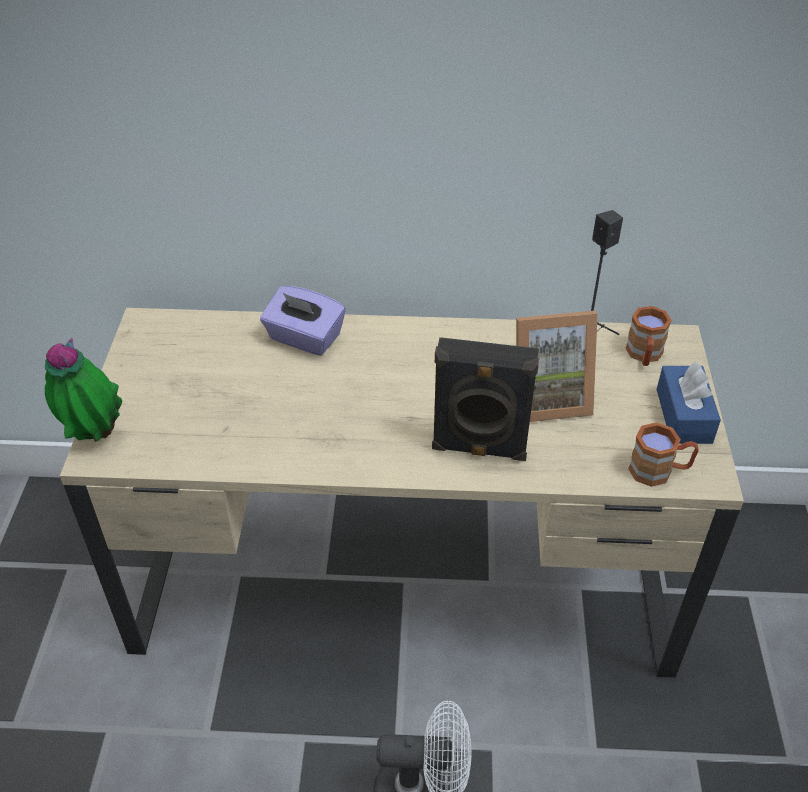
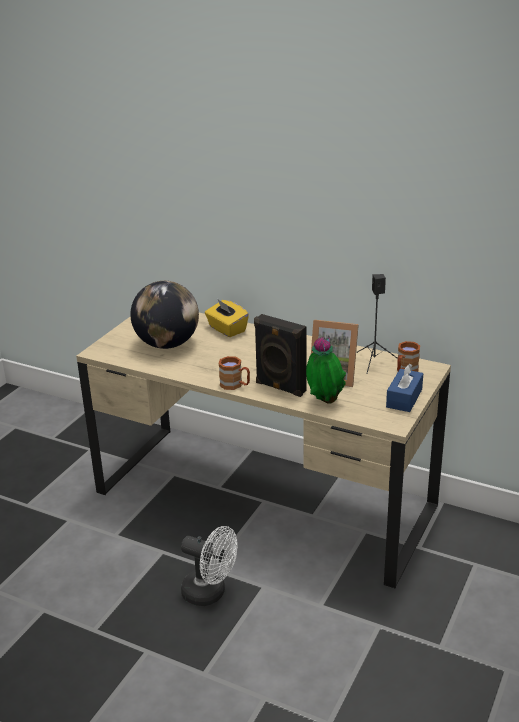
camera: 25 degrees right, 15 degrees down
(94, 436) = (100, 345): potted plant -> potted plant (324, 402)
(220, 400) = (167, 344): none -> globe
(304, 338) = (227, 329): purple tissue box -> yellow tissue box
(659, 471) = (369, 416): brown mug -> brown mug (235, 385)

